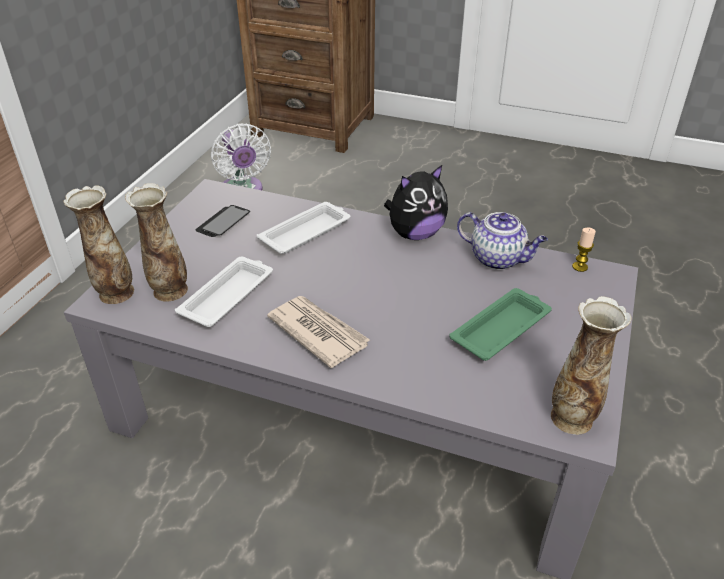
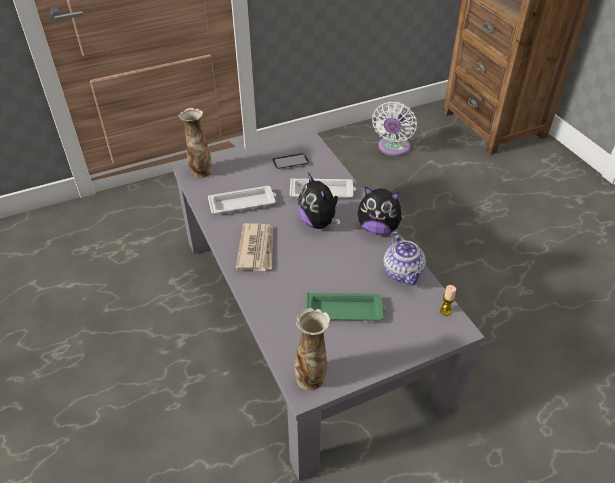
camera: 45 degrees right, 5 degrees up
(169, 291) = (222, 185): vase -> none
(347, 263) = (319, 222): none -> plush toy

